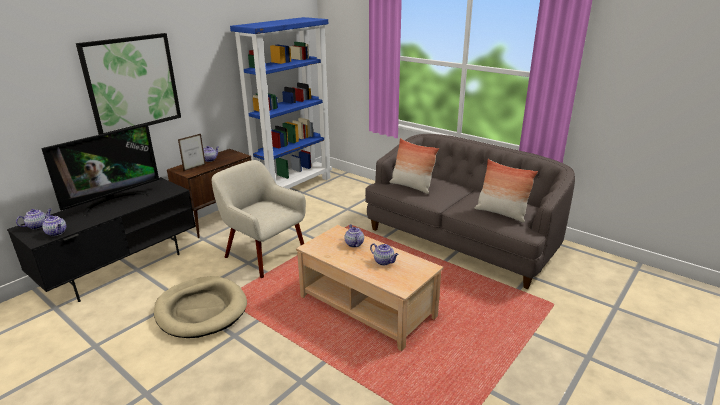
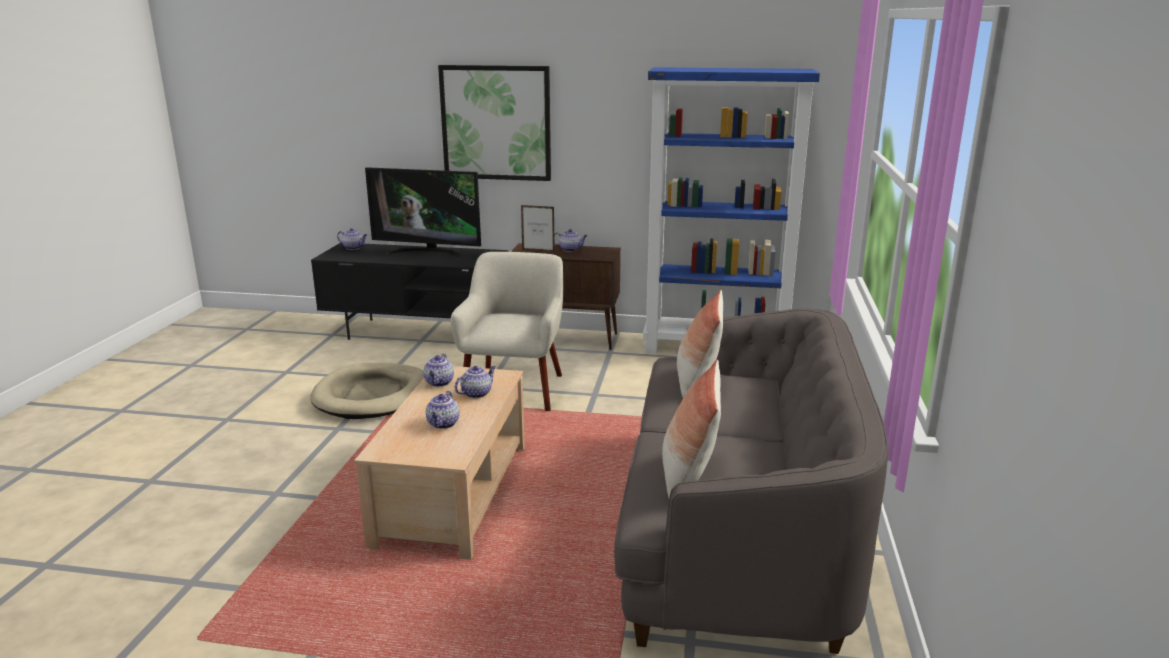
camera: 60 degrees right, 5 degrees down
(57, 233) = (345, 257): teapot -> teapot (439, 383)

